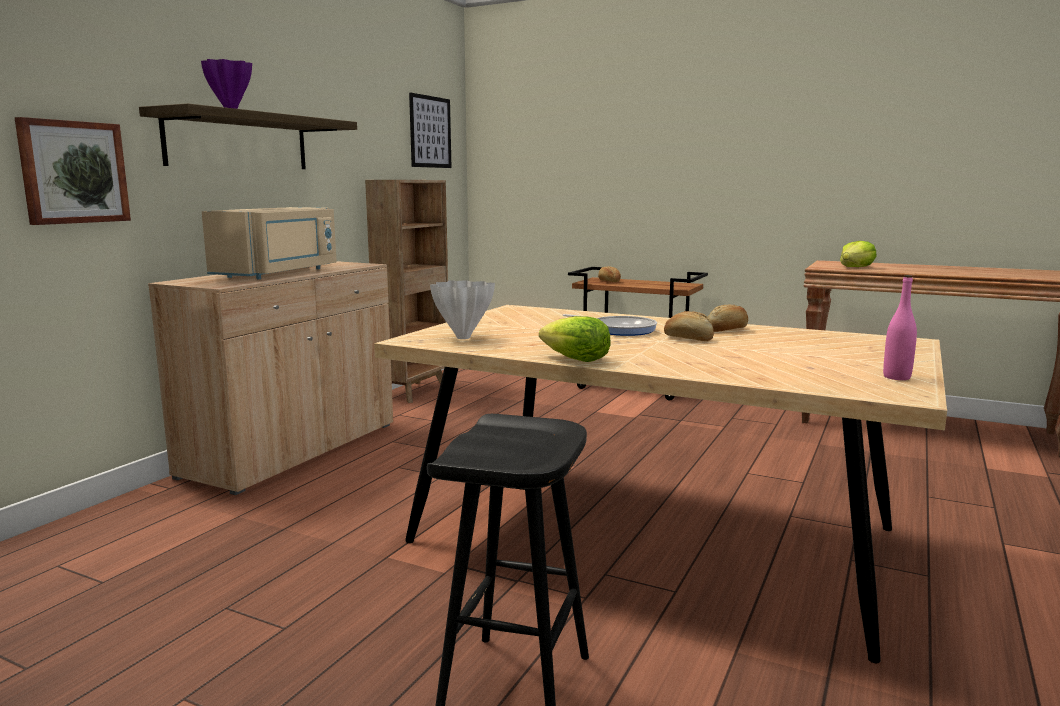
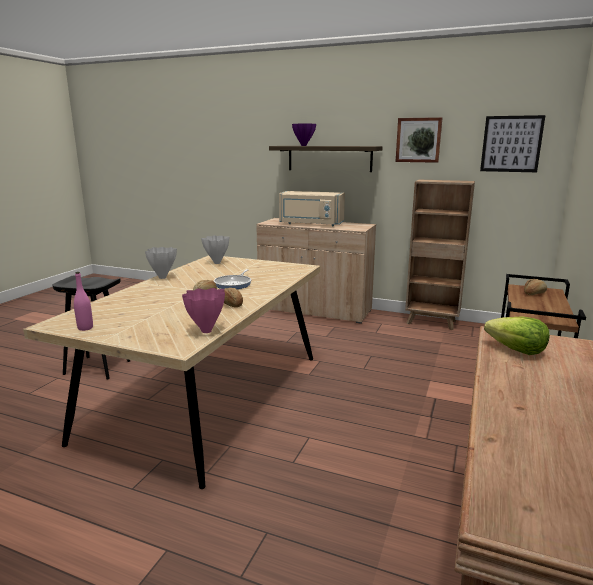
camera: 85 degrees right, 5 degrees up
(73, 172) = (254, 172): picture -> picture (418, 140)
(576, 359) = (162, 278): lettuce -> white vase
(844, 335) = (205, 331): none -> pink vase

